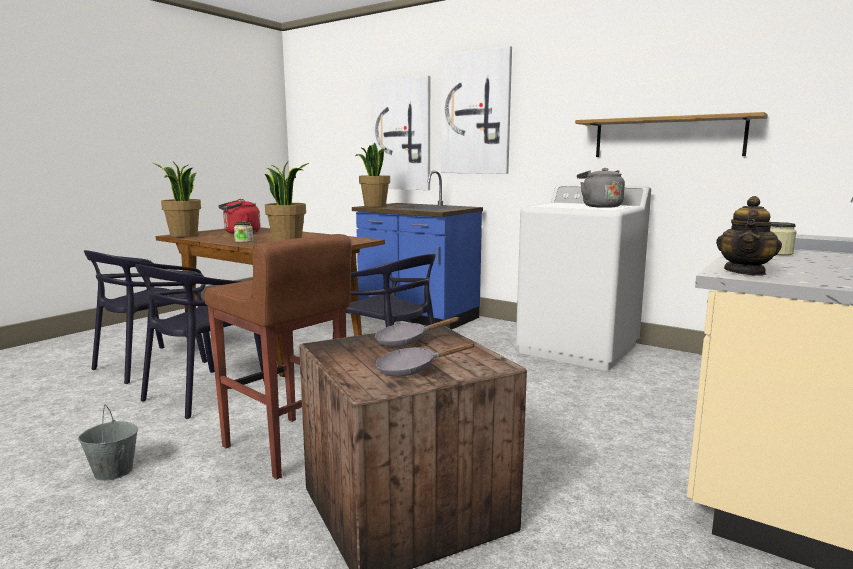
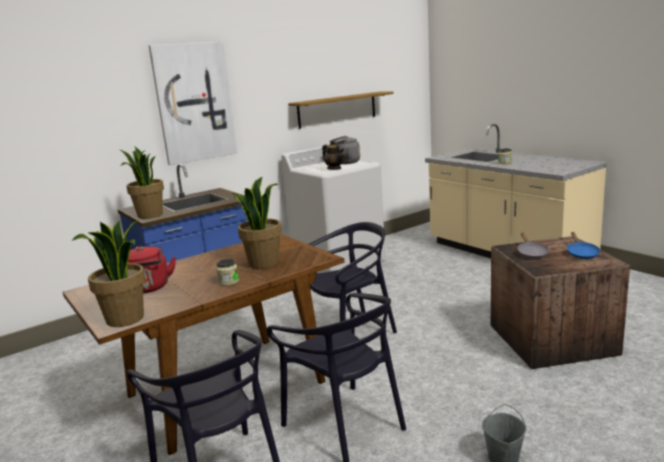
camera: 70 degrees left, 5 degrees up
(285, 447) = (471, 378): brown stool -> none
(402, 135) = (105, 133): picture -> none
(412, 369) = (581, 253): grey frying pan -> blue frying pan
(745, 272) = (556, 170): teapot -> teapot (334, 169)

